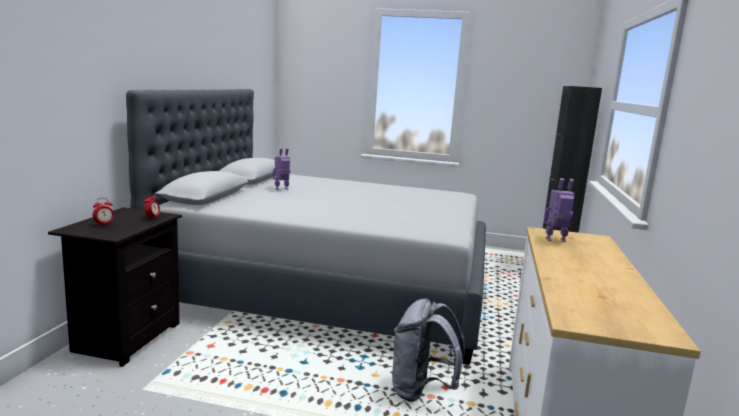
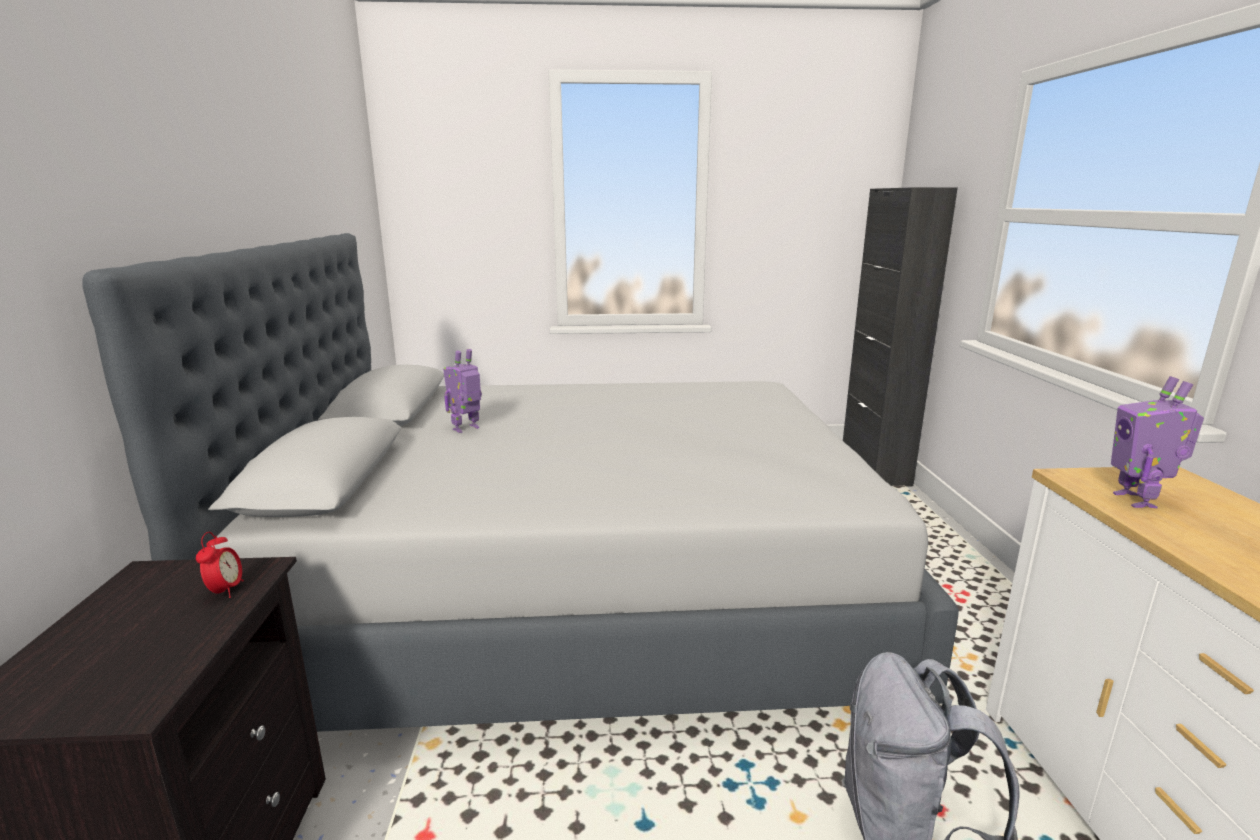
camera: 15 degrees left, 5 degrees up
(104, 225) = (93, 656): alarm clock -> none
(556, 240) = (1137, 500): toy robot -> toy robot turned 75 degrees counterclockwise

